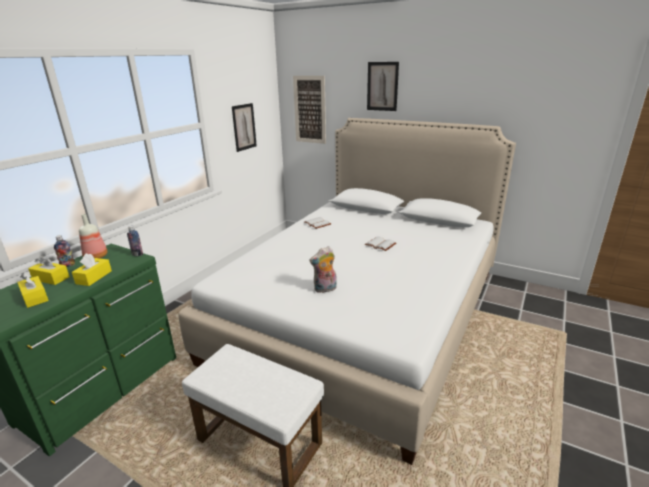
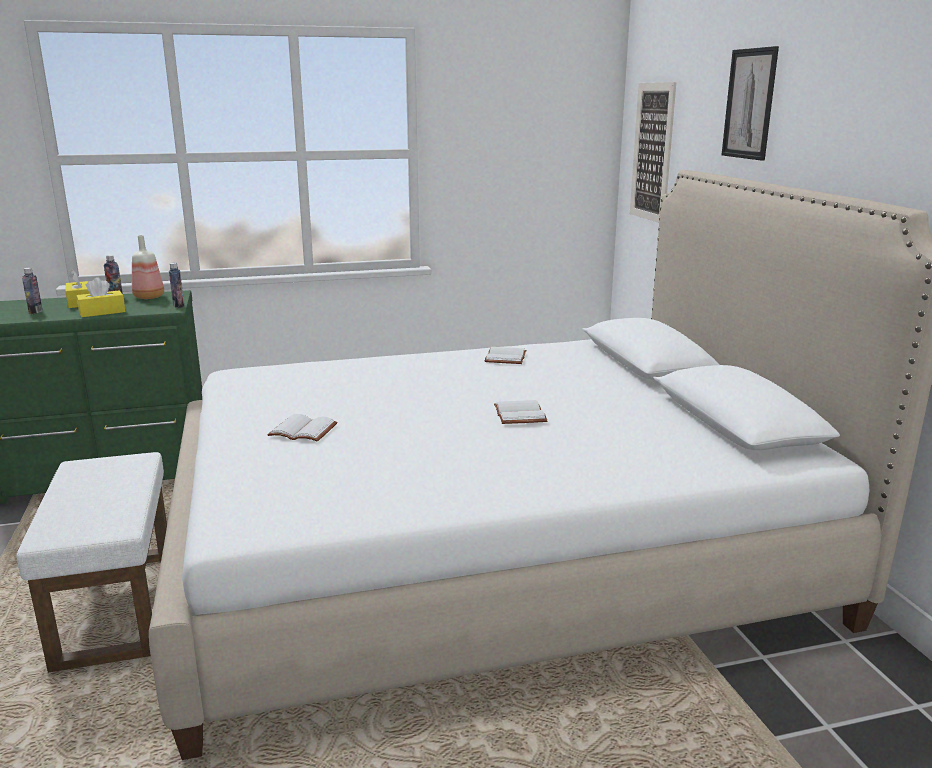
camera: 45 degrees right, 5 degrees down
(35, 297) = (35, 312): yellow tissue box -> bottle
(244, 127) = (513, 170): picture -> none
(325, 289) = (304, 430): plush toy -> white book

